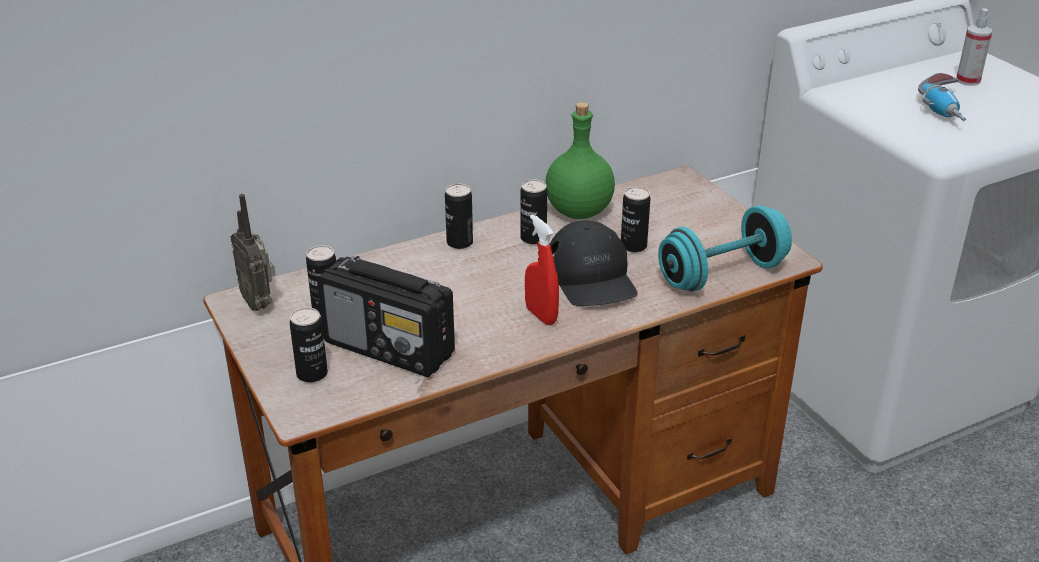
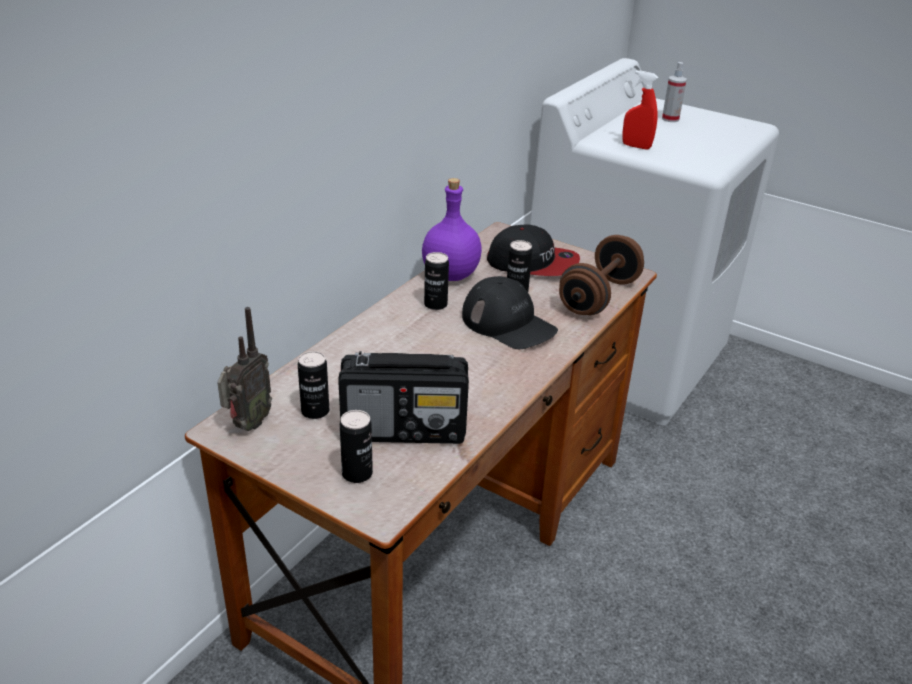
camera: 30 degrees left, 0 degrees up
(259, 303) = (247, 425): radio -> radio turned 90 degrees counterclockwise
(459, 242) = (379, 323): can -> none
(541, 315) = (500, 365): red spray bottle -> red spray bottle (636, 146)
(578, 211) = (450, 274): green bottle -> purple bottle
(682, 220) = (533, 263): none -> cap
(722, 274) = (599, 297): turquoise dumbbell -> brown dumbbell
(945, 109) = (678, 140): power drill -> none

